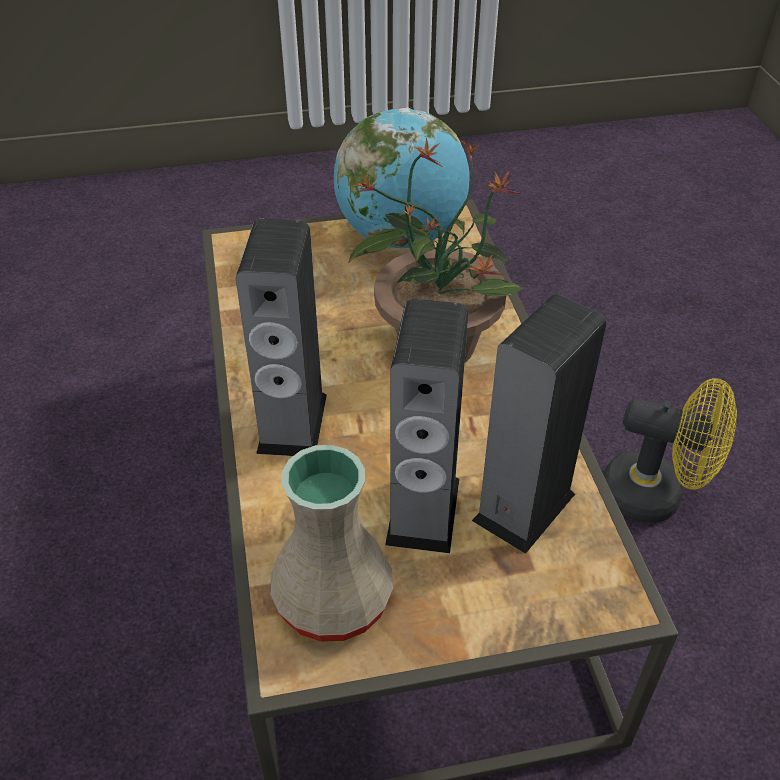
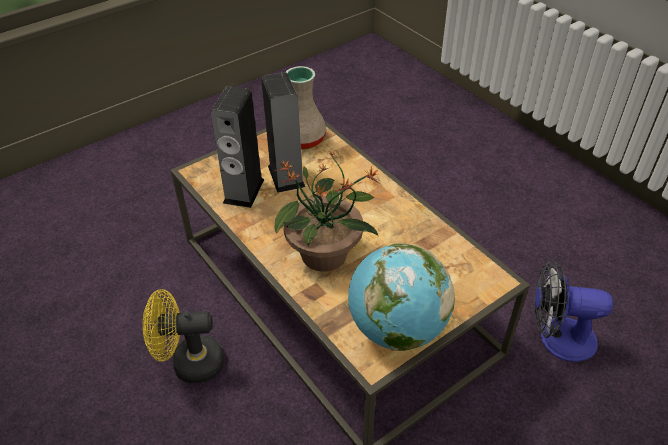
camera: 155 degrees right, 0 degrees up
(145, 351) = (557, 338): none -> fan
(292, 423) = (367, 190): speaker -> none

